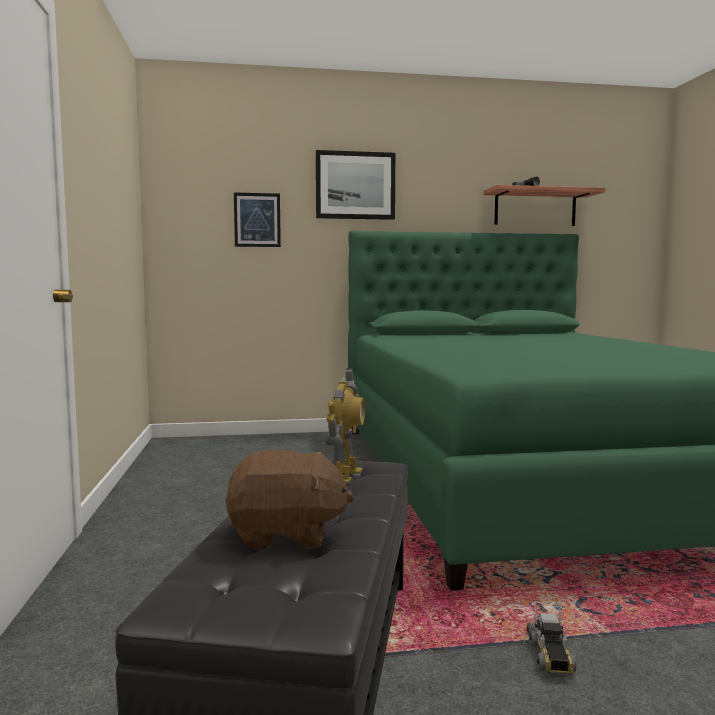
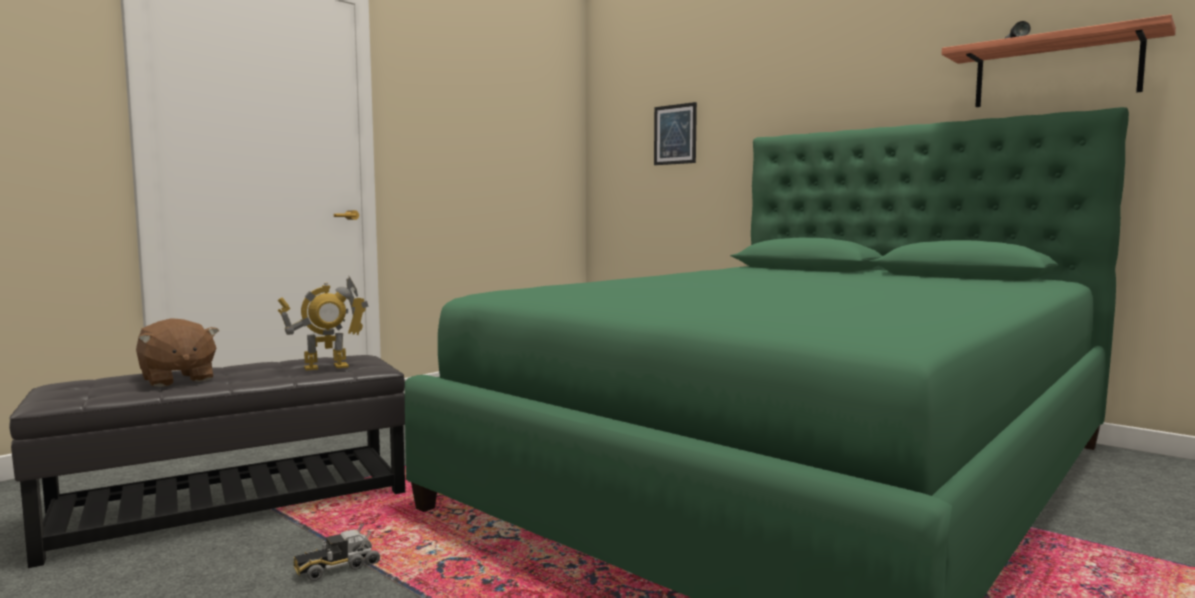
camera: 50 degrees right, 0 degrees up
(355, 185) = (776, 79): picture -> none

